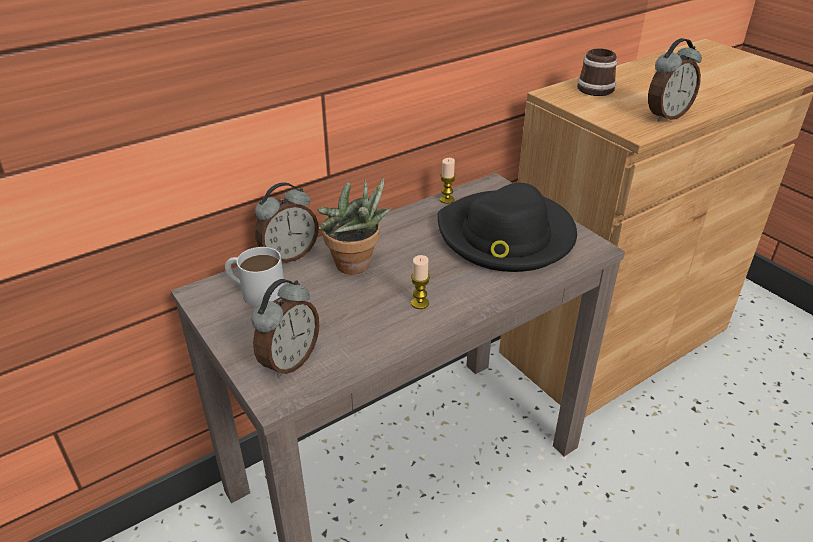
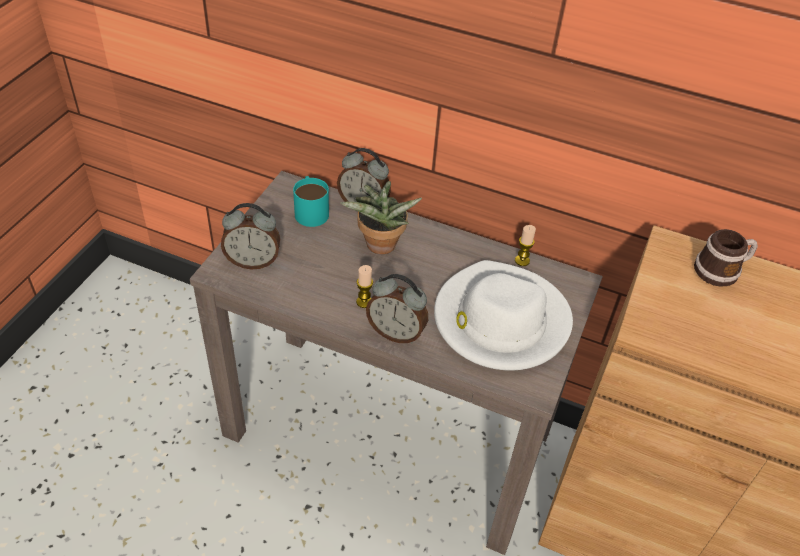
camera: 55 degrees right, 10 degrees up
(256, 291) = (310, 210): white mug -> turquoise mug
(506, 236) = (499, 321): black hat -> white hat
(665, 116) = (708, 343): alarm clock -> alarm clock (396, 332)

